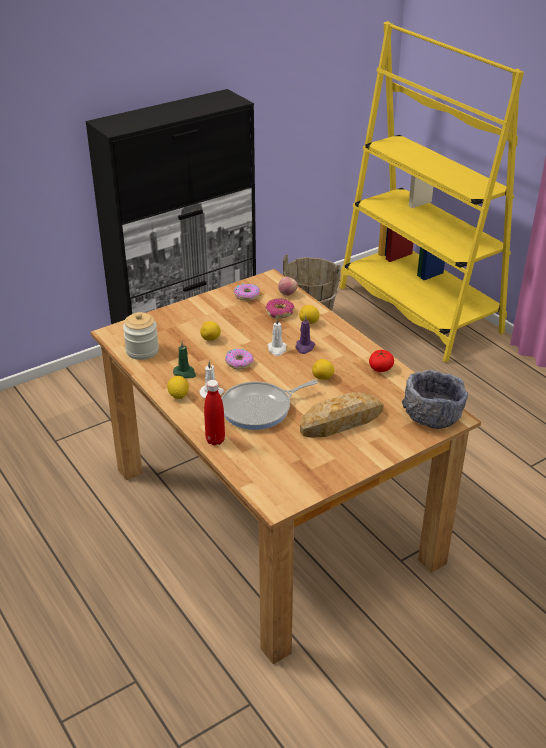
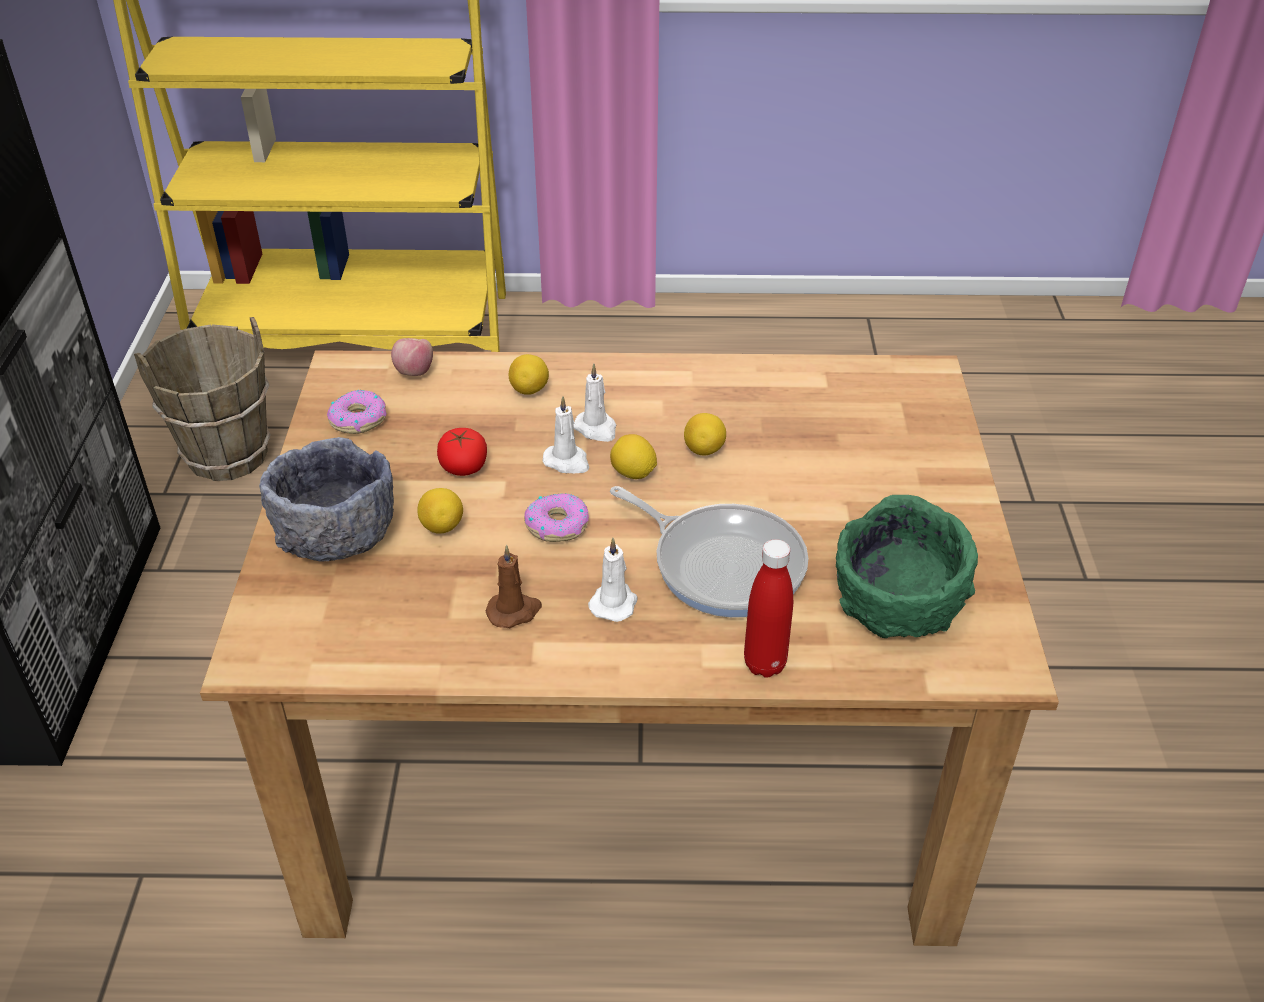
camera: 55 degrees left, 5 degrees up
(142, 351) = (370, 640): jar -> none
(178, 395) = (578, 653): lemon -> lemon (633, 474)
(185, 373) = (514, 611): green candle -> brown candle
(260, 409) = (722, 563): frying pan -> frying pan turned 60 degrees counterclockwise
(280, 312) = (461, 407): donut -> none
(284, 462) = (898, 604): none -> green bowl
(304, 347) = (596, 429): purple candle -> white candle
(341, 421) = (841, 486): bread -> none
(380, 368) = (739, 380): tomato -> tomato (463, 466)
(432, 415) = (905, 390): grey bowl -> grey bowl (335, 532)

